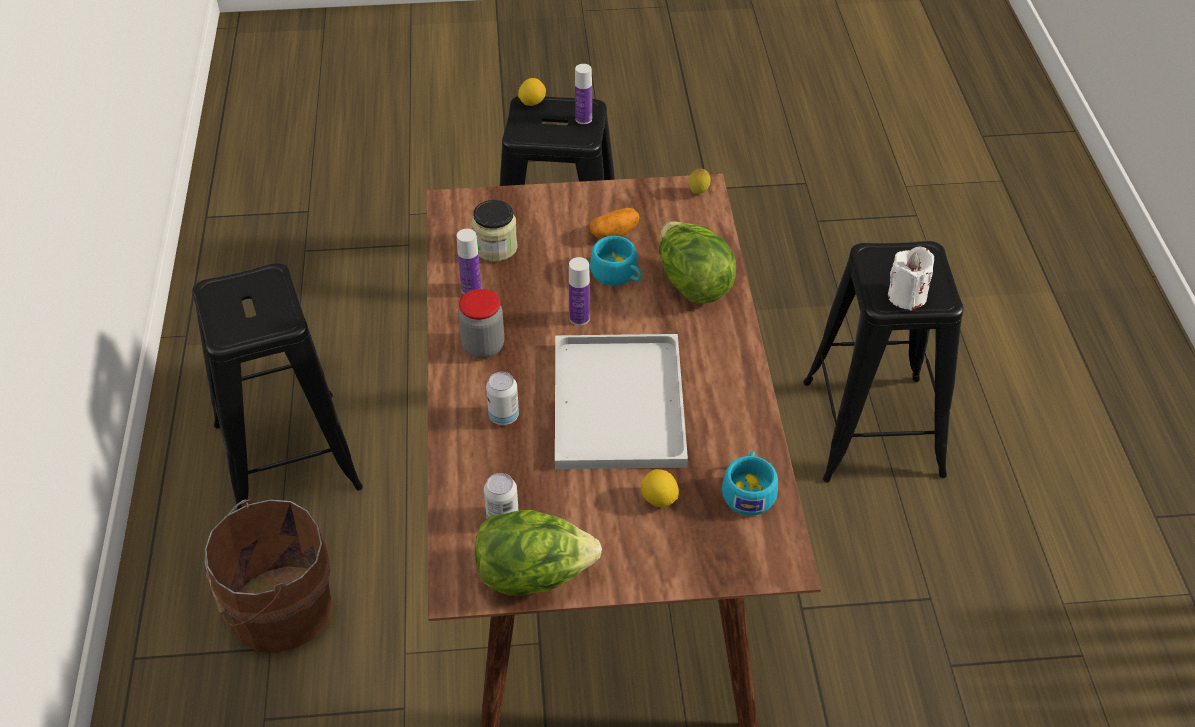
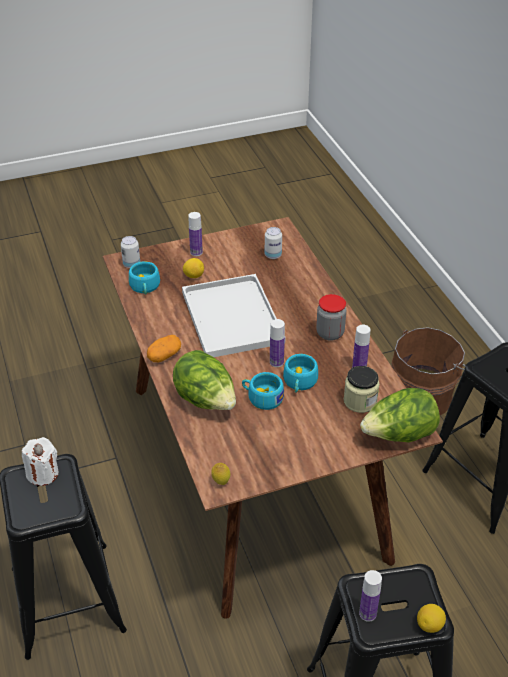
camera: 165 degrees right, 5 degrees down
(503, 416) = (296, 299): can -> can (131, 264)
(534, 575) = (246, 237): lettuce -> lettuce (399, 435)
(561, 284) = (299, 383): none -> turquoise cup
(614, 233) = (277, 430): potato -> potato (164, 356)
(640, 556) = (196, 252): none -> bottle

